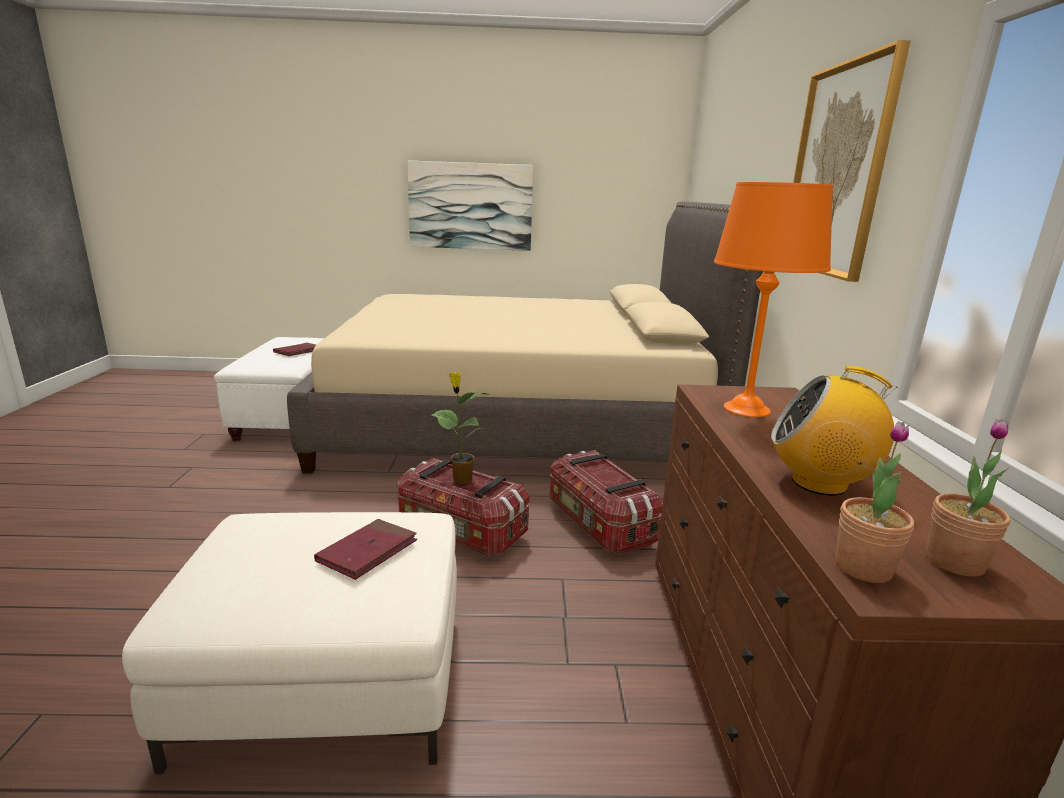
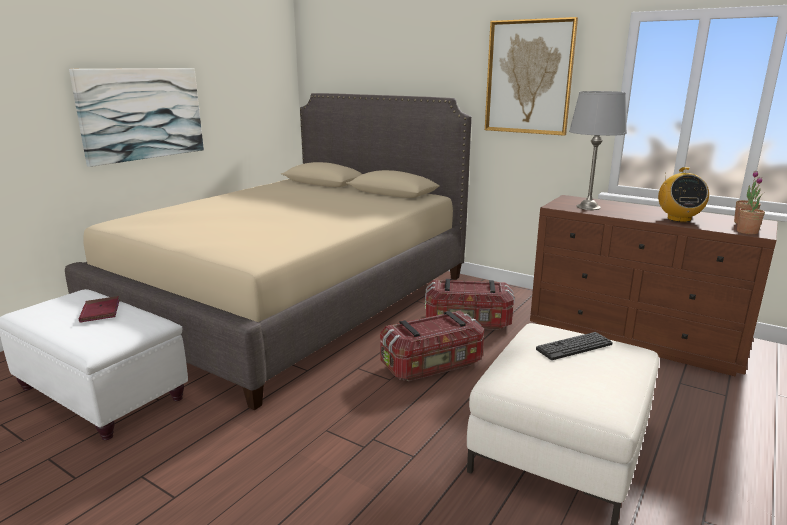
camera: 55 degrees left, 0 degrees up
(367, 552) = (574, 347): red book -> keyboard
(461, 479) = (429, 326): potted plant -> none
(745, 409) = (588, 207): orange table lamp -> grey table lamp
(820, 483) = (678, 219): radio -> radio turned 45 degrees counterclockwise

